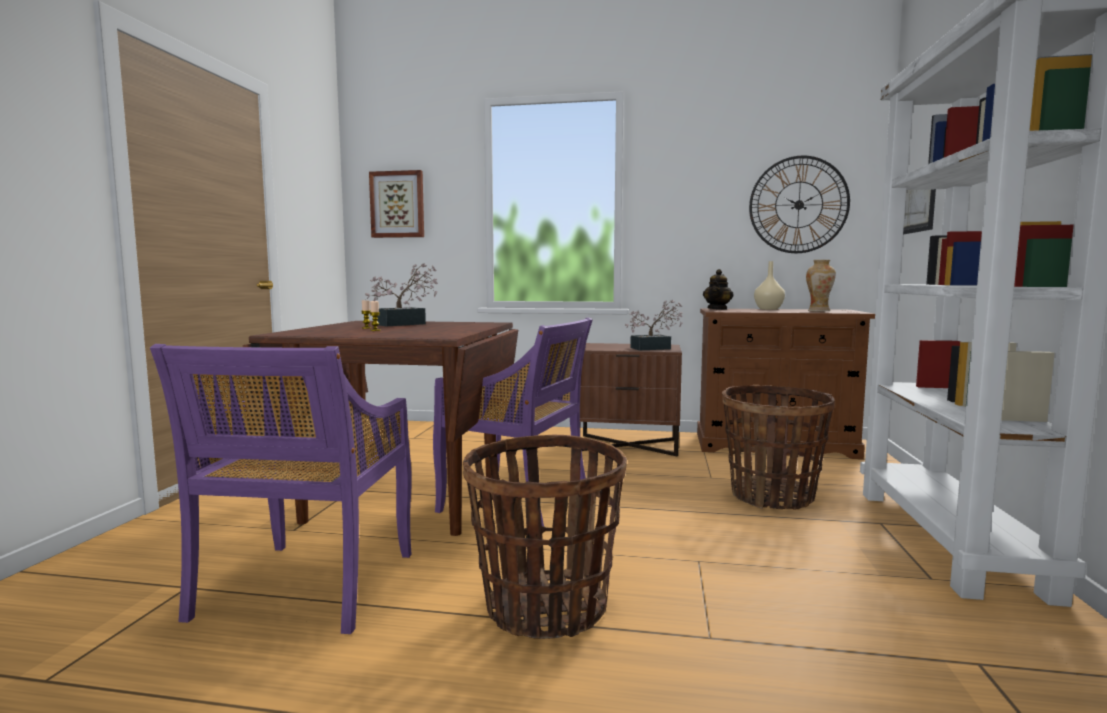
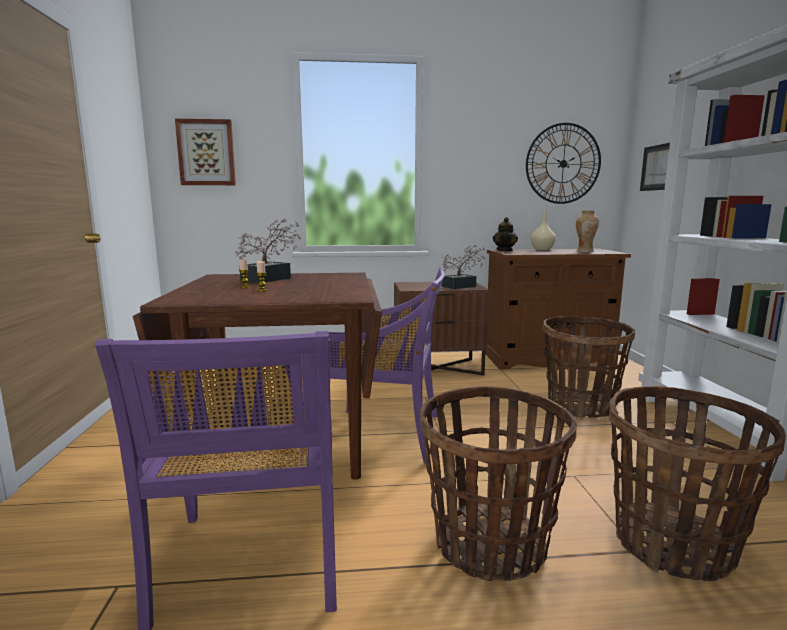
camera: 15 degrees left, 5 degrees up
(760, 639) = (673, 544): none -> basket

